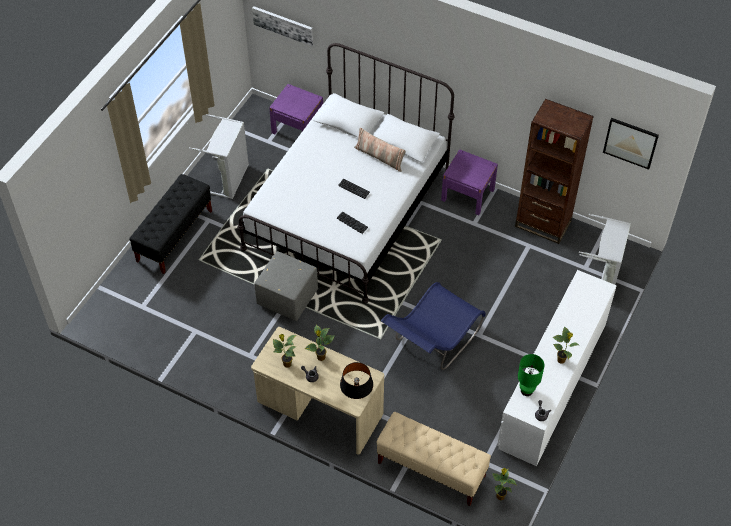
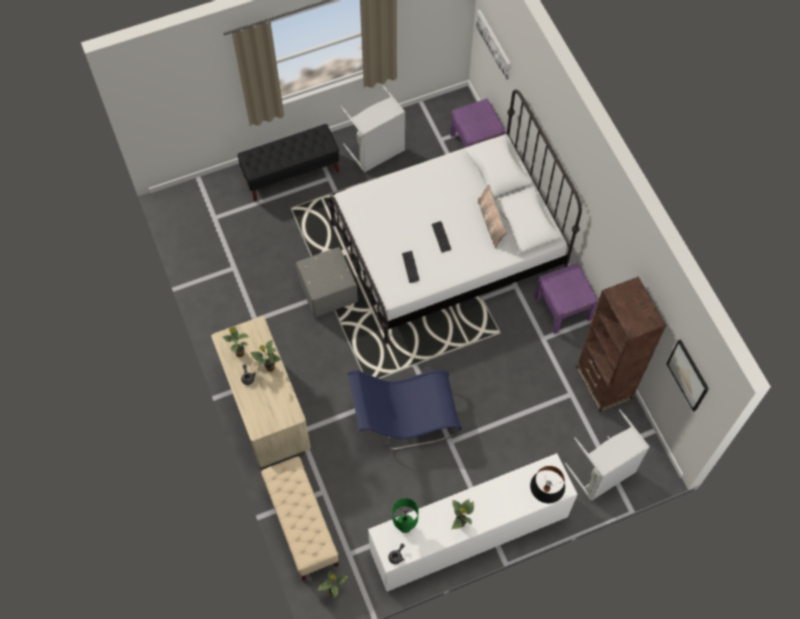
camera: 40 degrees right, 10 degrees up
(356, 395) = (266, 422): black table lamp -> black table lamp (545, 493)

